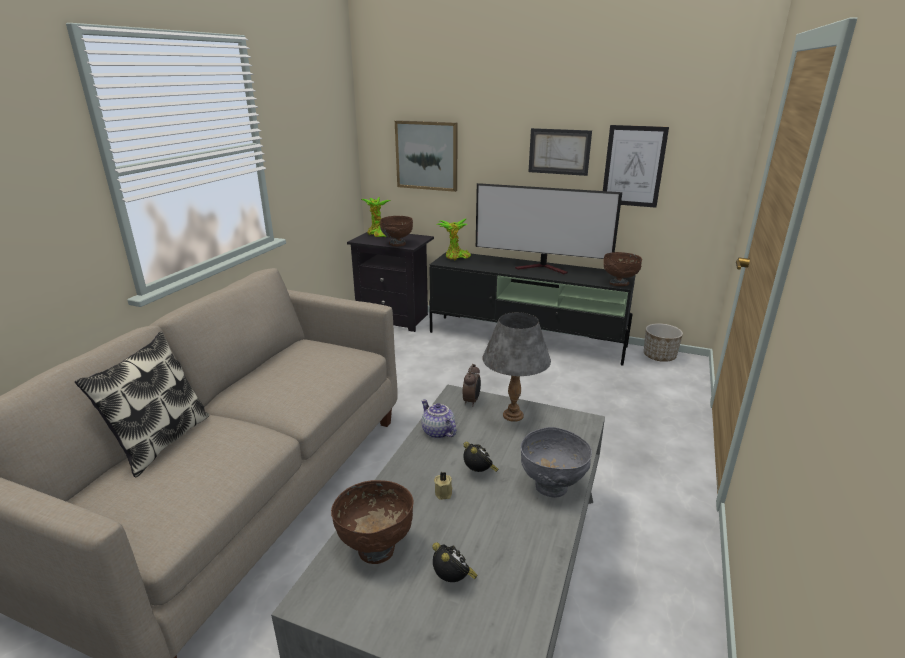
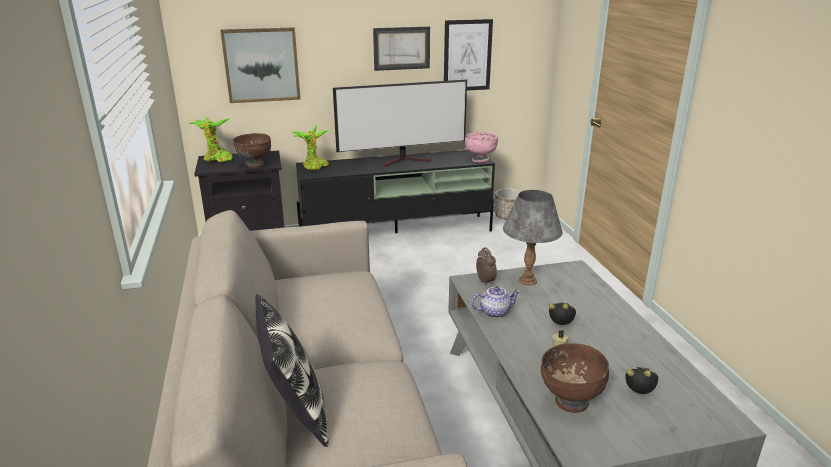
camera: 35 degrees left, 0 degrees up
(437, 432) = (494, 312): teapot -> teapot turned 150 degrees clockwise
(551, 487) = (614, 316): grey bowl -> none
(619, 283) = (480, 160): brown bowl -> pink bowl

